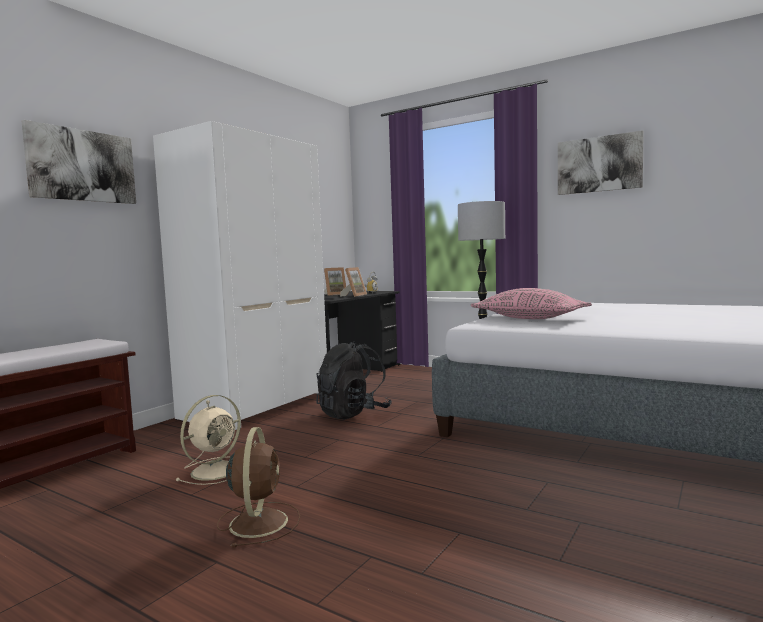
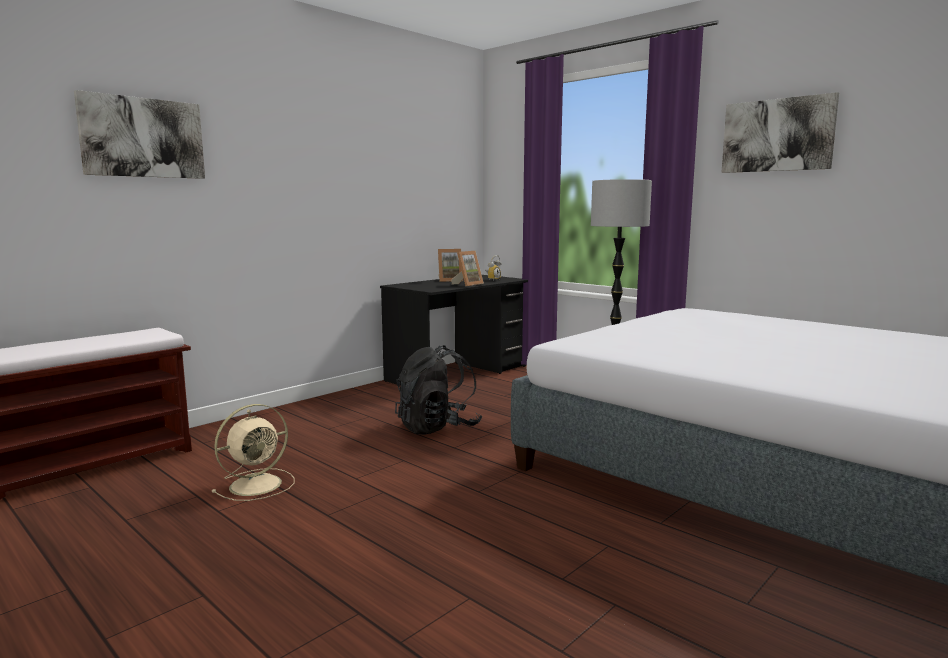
camera: 10 degrees right, 5 degrees up
(256, 406) = (339, 407): white wardrobe -> none
(259, 521) = (268, 553): brown fan -> none
(529, 318) = (639, 338): pink pillow -> none

